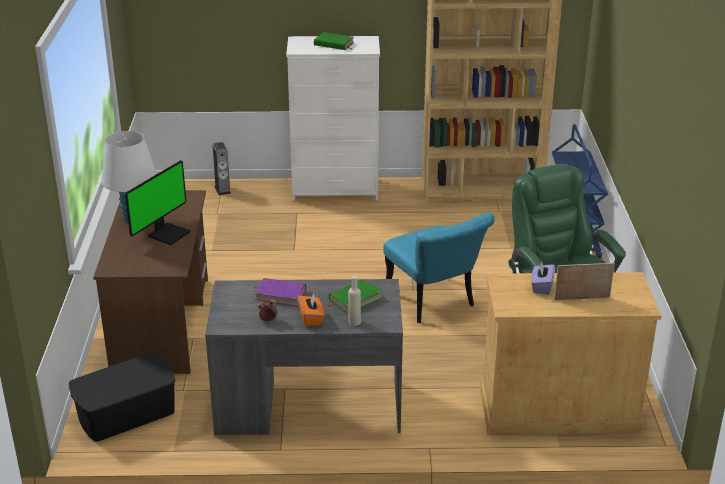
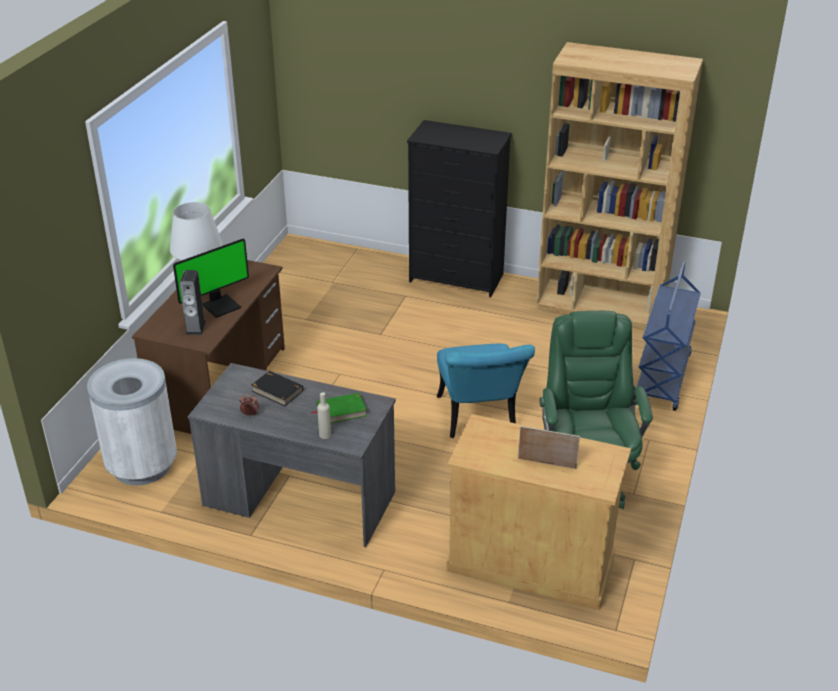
camera: 20 degrees right, 5 degrees up
(126, 414) = (141, 465): black storage box -> white trash can
(222, 190) = (351, 258): speaker -> speaker (195, 327)
(280, 295) = (277, 391): purple book -> black book
(311, 318) = (289, 422): orange tissue box -> none
(334, 44) = (460, 136): green book -> none
(336, 190) = (457, 278): white dresser -> black dresser
(541, 287) = (515, 441): purple tissue box -> none

